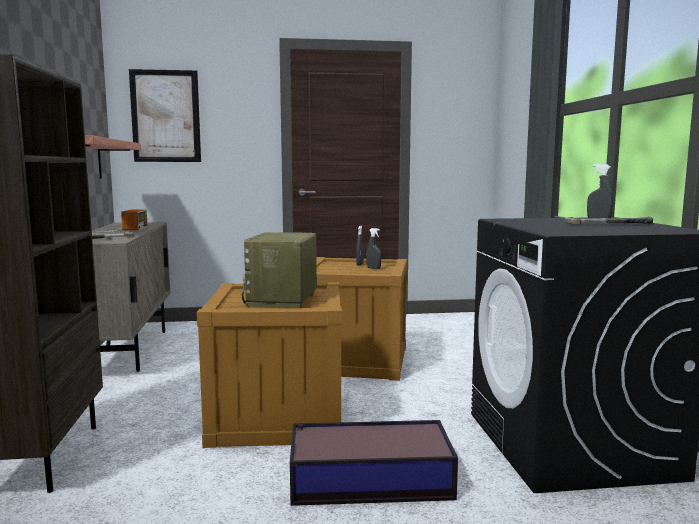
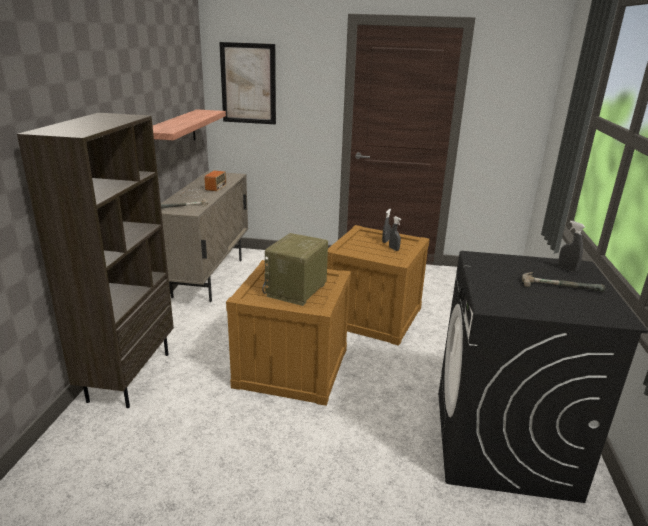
camera: 15 degrees right, 15 degrees up
(367, 479) = (331, 442): storage box -> none

